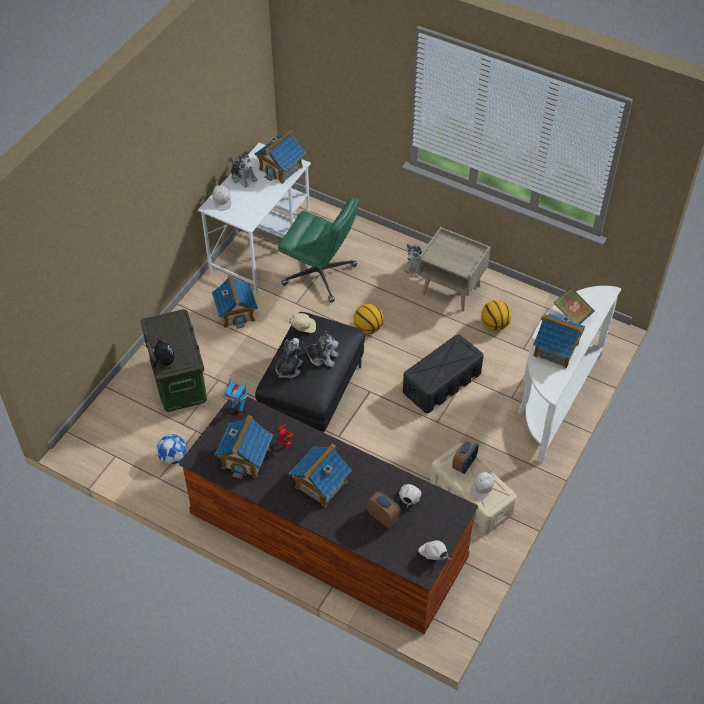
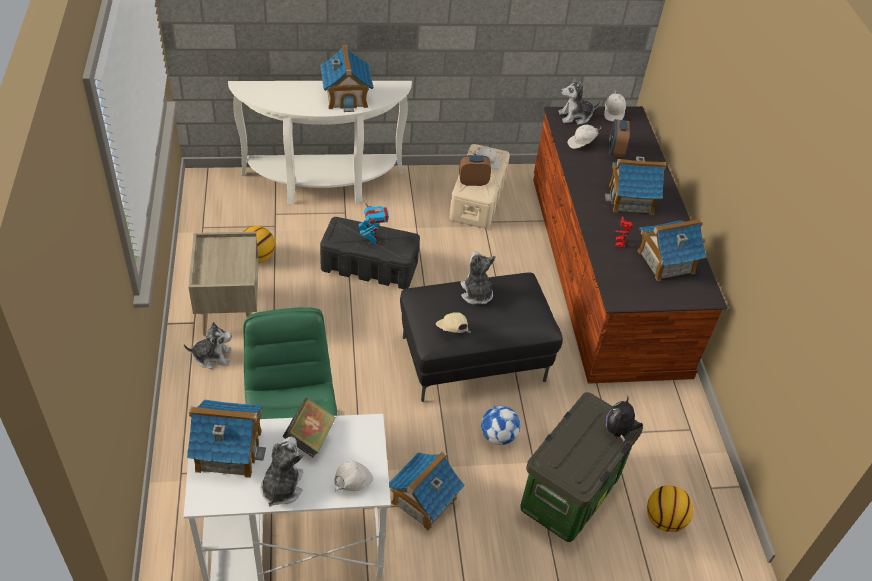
camera: 130 degrees left, 5 degrees down
(173, 457) = (657, 432): football -> football (498, 436)
(237, 409) = (625, 296): toy robot -> toy robot (373, 240)
(288, 368) = (516, 314): plush toy -> plush toy (575, 116)
(368, 328) = (343, 357): basketball -> basketball (664, 520)
(572, 314) = (291, 99): book -> book (310, 437)

